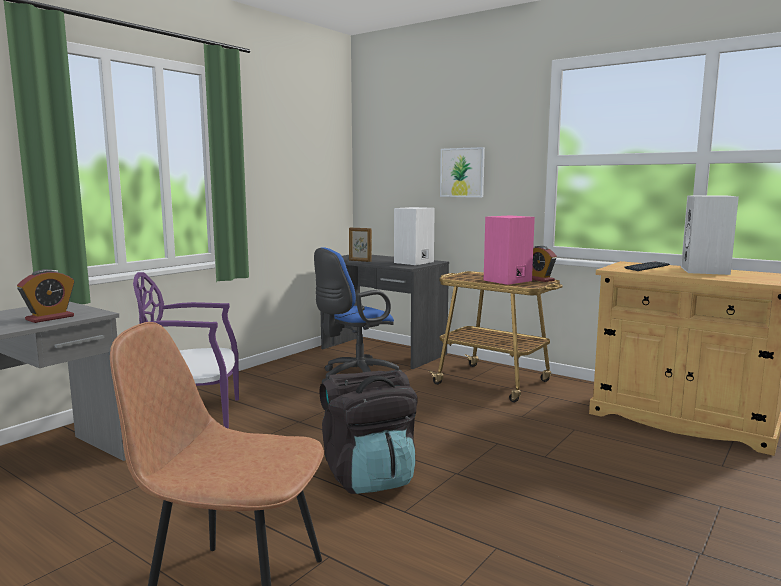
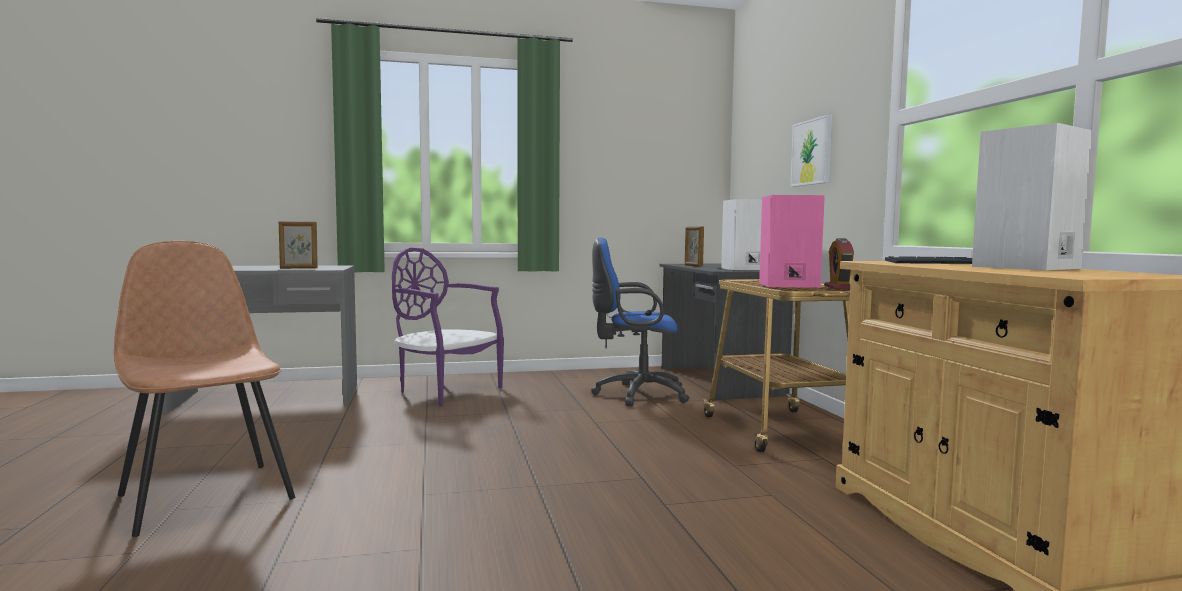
camera: 40 degrees right, 5 degrees down
(50, 318) = (298, 268): alarm clock -> picture frame
(369, 476) = (461, 463): black backpack -> none

